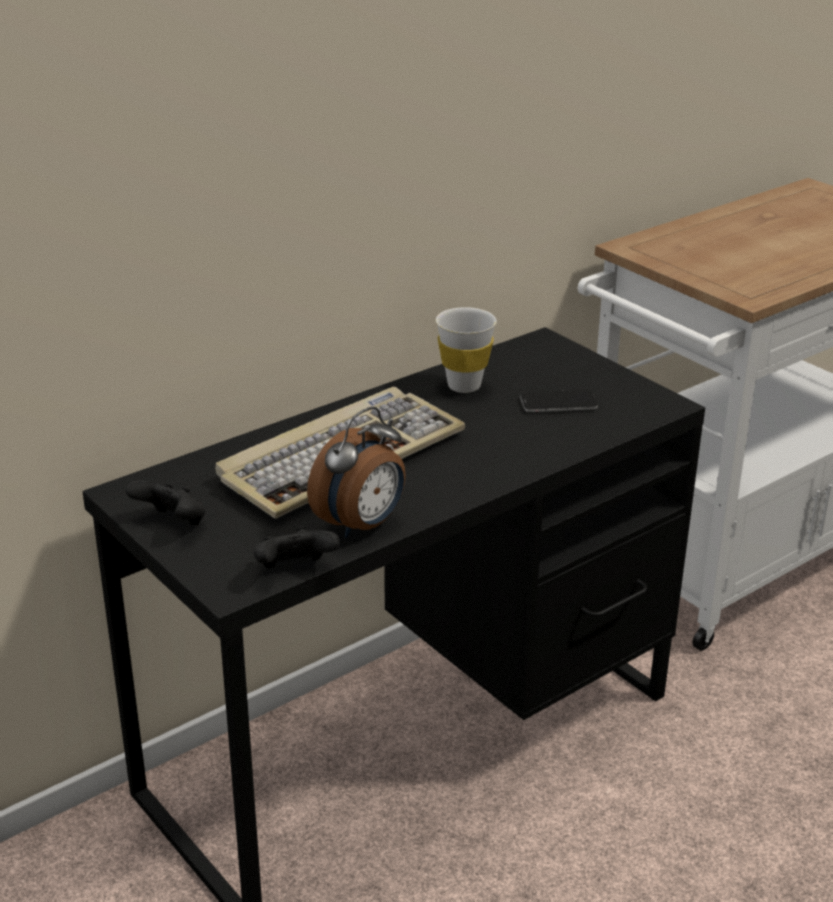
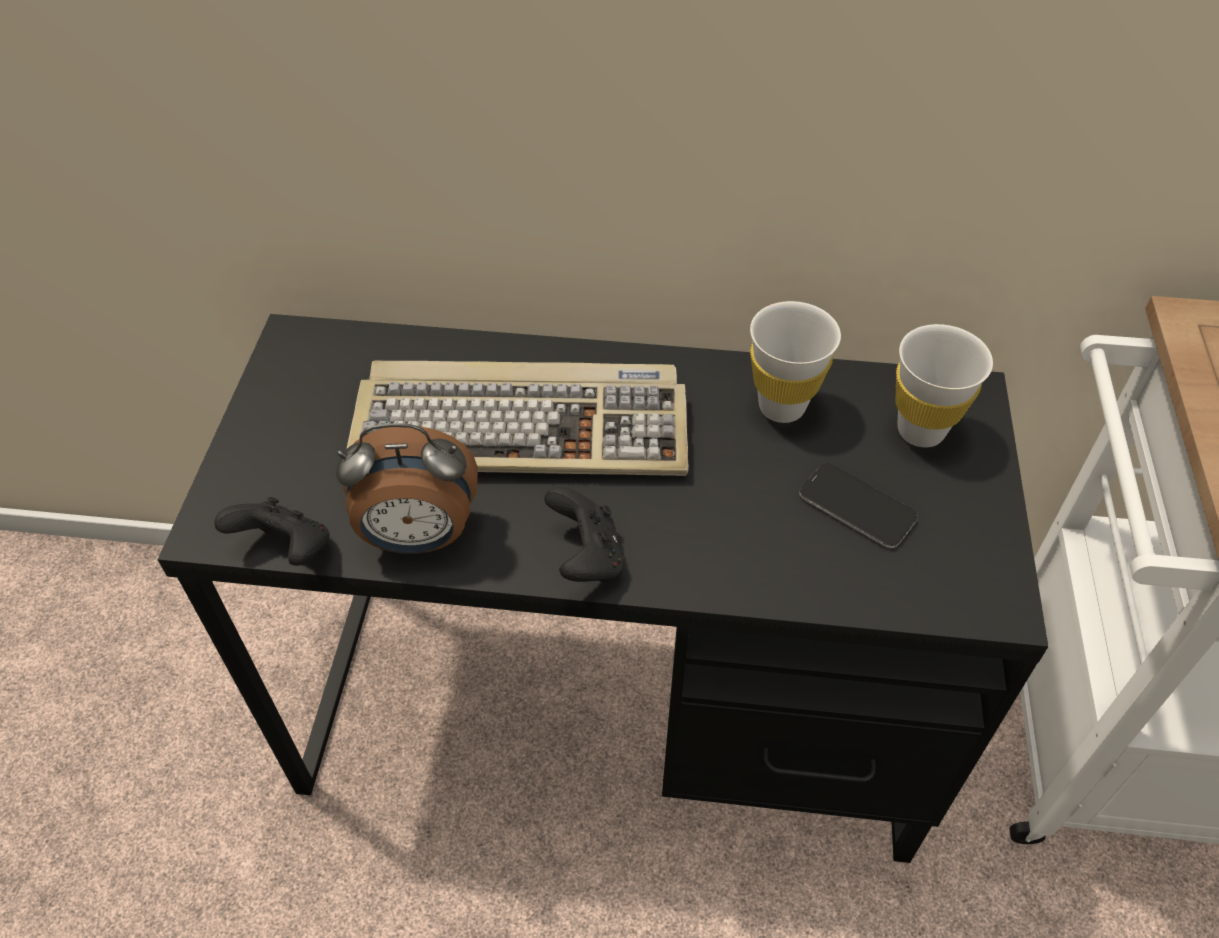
camera: 45 degrees right, 20 degrees up
(172, 523) = (277, 407): black game controller -> black game controller (586, 557)
(542, 364) = (920, 430): none -> white cup

